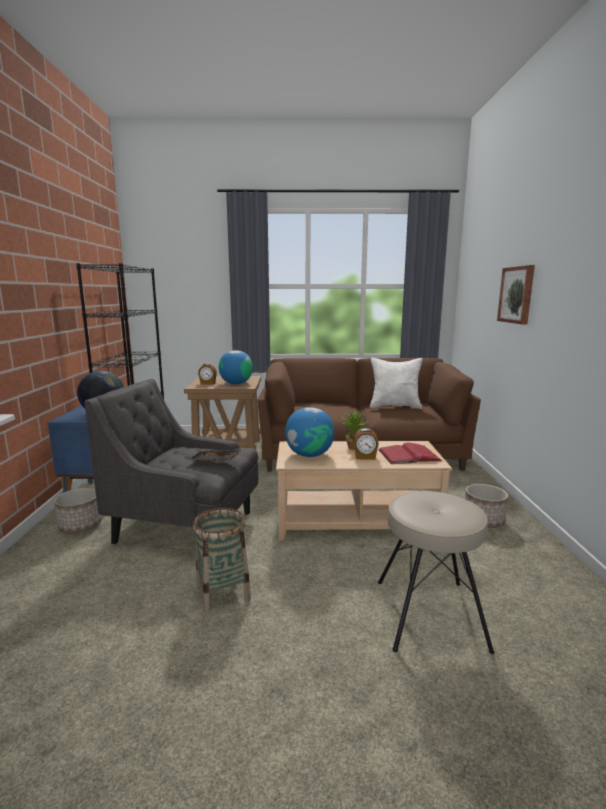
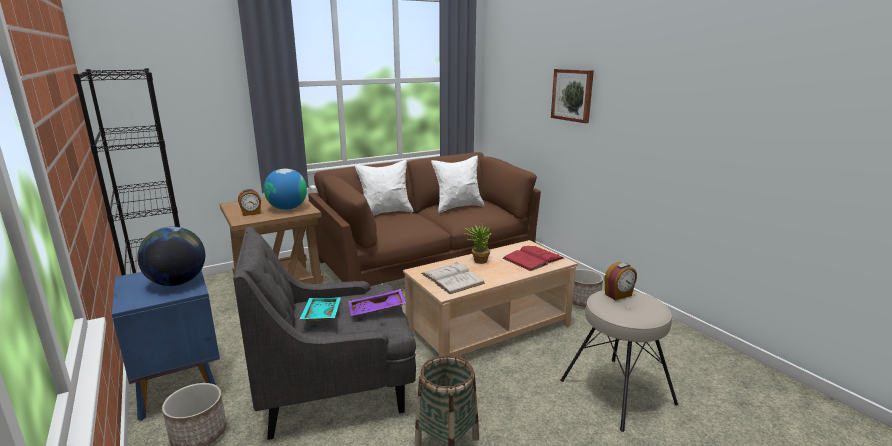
camera: 30 degrees left, 5 degrees up
(173, 455) = (320, 315): none -> turquoise tray
(215, 461) = (377, 310): black tray -> purple tray
(309, 455) = (452, 278): globe -> white book
(325, 402) = (386, 213): none -> white pillow
(365, 457) = (502, 269): alarm clock -> alarm clock (618, 295)

